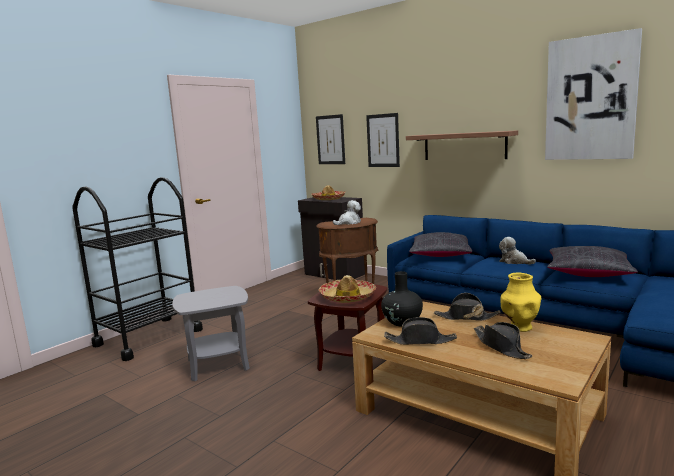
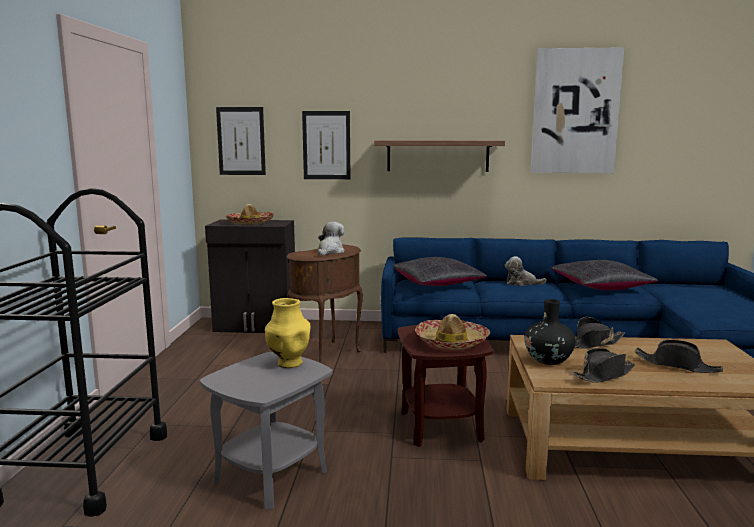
camera: 35 degrees left, 0 degrees up
(520, 327) = (654, 345): yellow vase -> yellow vase (289, 363)

